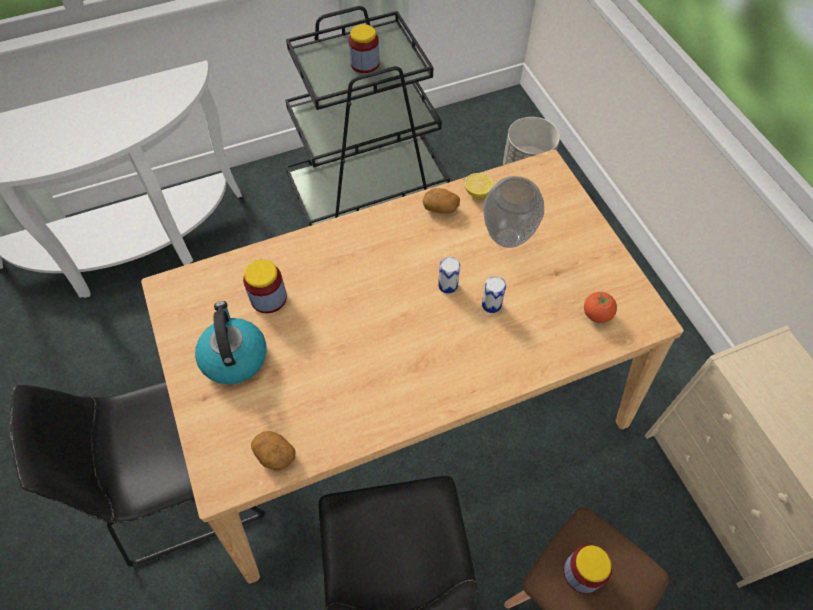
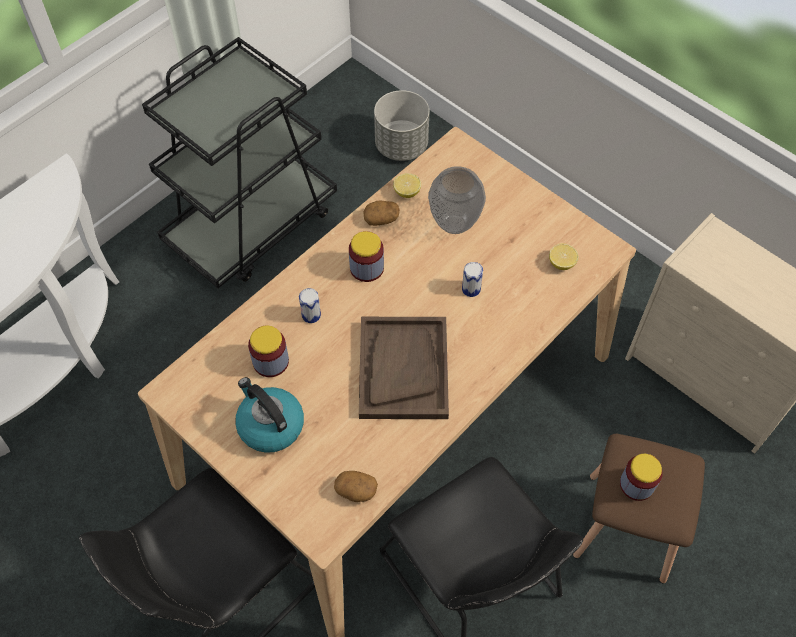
camera: 25 degrees left, 0 degrees up
(365, 63) = (233, 102): jar -> jar (367, 268)
(384, 355) = (403, 369): none -> brown tray
(448, 285) = (425, 287): can -> can (311, 315)
(596, 314) = (561, 263): tomato -> lemon

